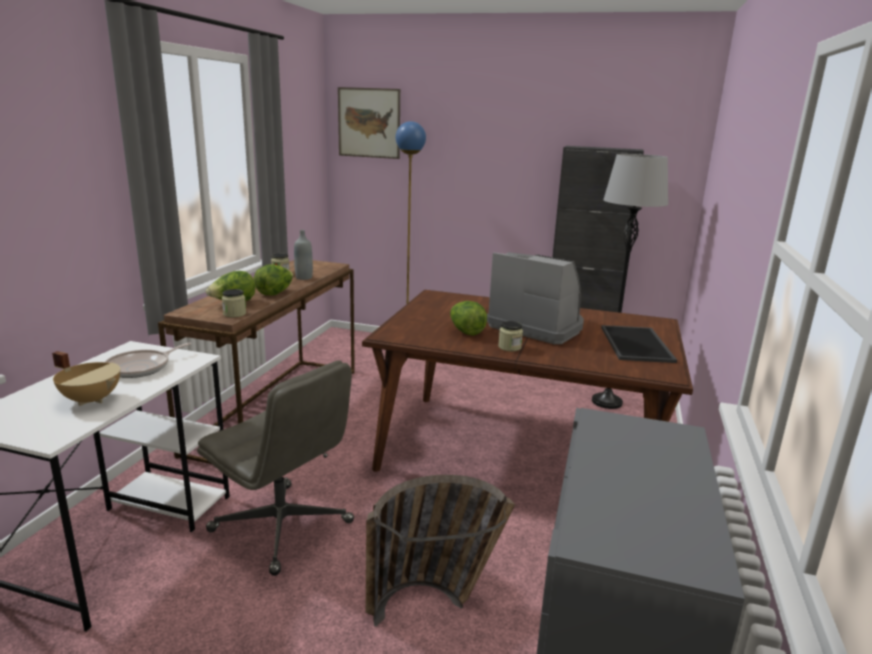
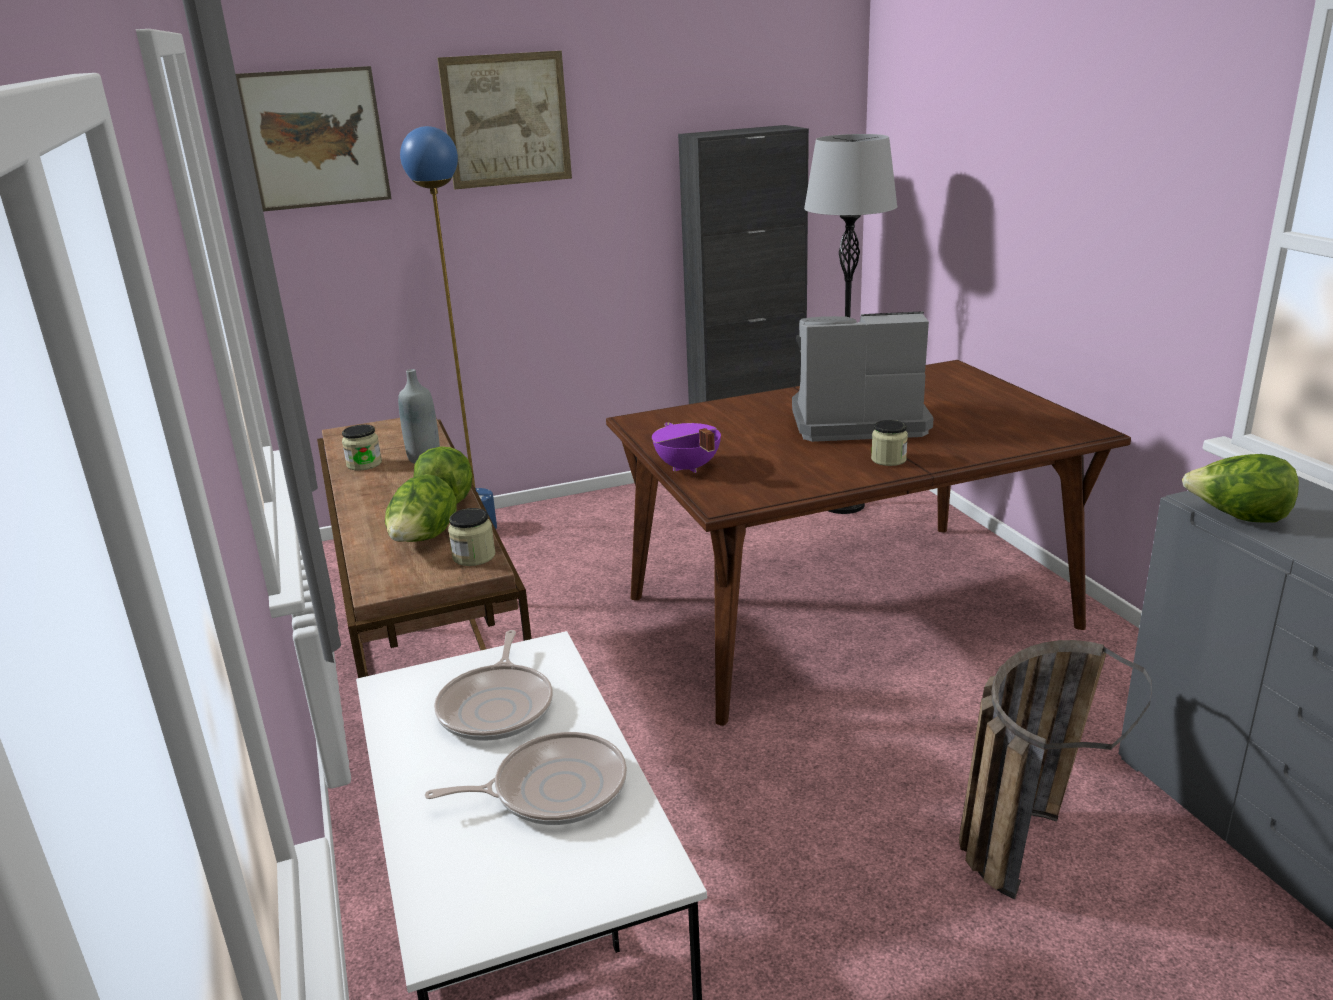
camera: 35 degrees left, 5 degrees up
(92, 399) = (553, 789): beige cooking pot -> frying pan
(283, 527) = (730, 863): grey office chair -> none
(406, 318) = (686, 468): none -> purple cooking pot
(465, 125) = (506, 120): none -> picture
(466, 332) = (799, 459): lettuce -> lettuce (1237, 518)
(638, 344) = (992, 405): tray -> none

